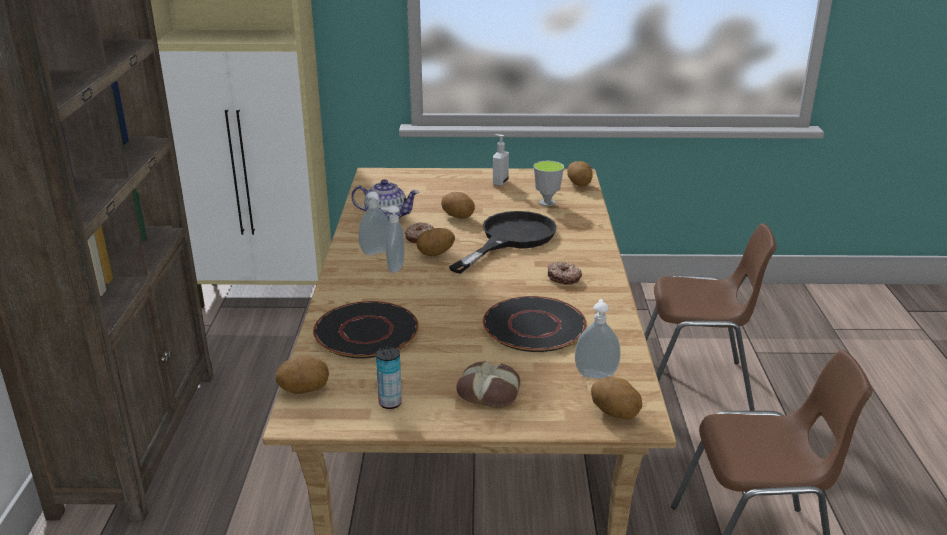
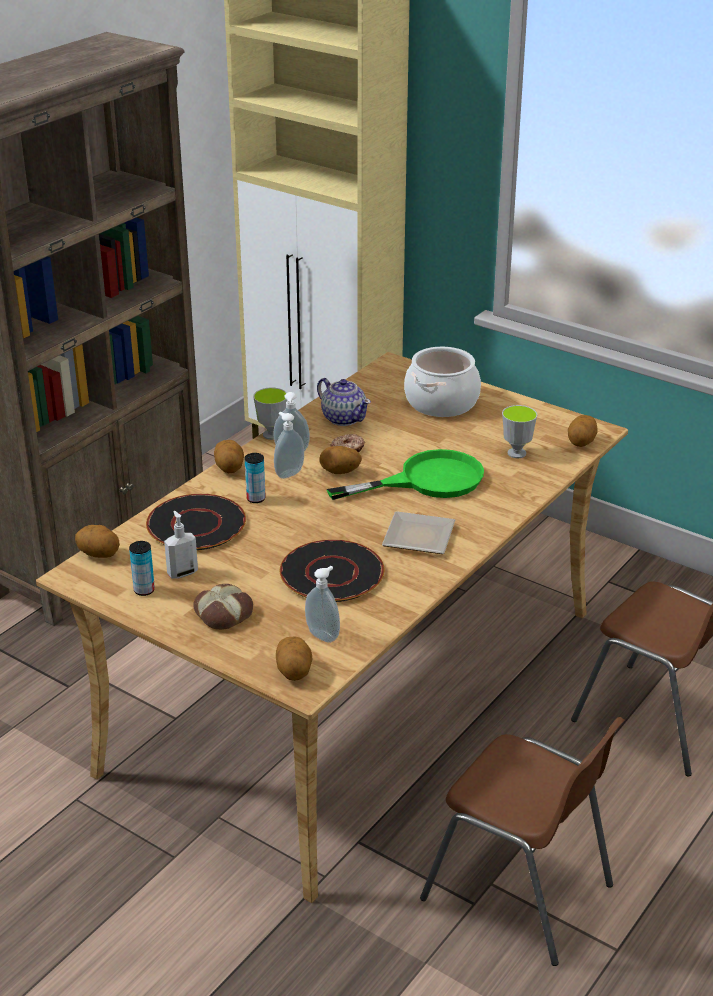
camera: 35 degrees right, 5 degrees up
(341, 245) = (272, 435): none -> cup
(392, 294) = (256, 499): none -> can
(446, 187) = (441, 402): none -> cooking pot
(458, 216) = (410, 439): potato -> potato (229, 468)
(499, 182) = (501, 413): soap dispenser -> soap dispenser (182, 573)
(510, 239) = (426, 480): black frying pan -> green frying pan
(564, 277) = (420, 538): donut -> plate

